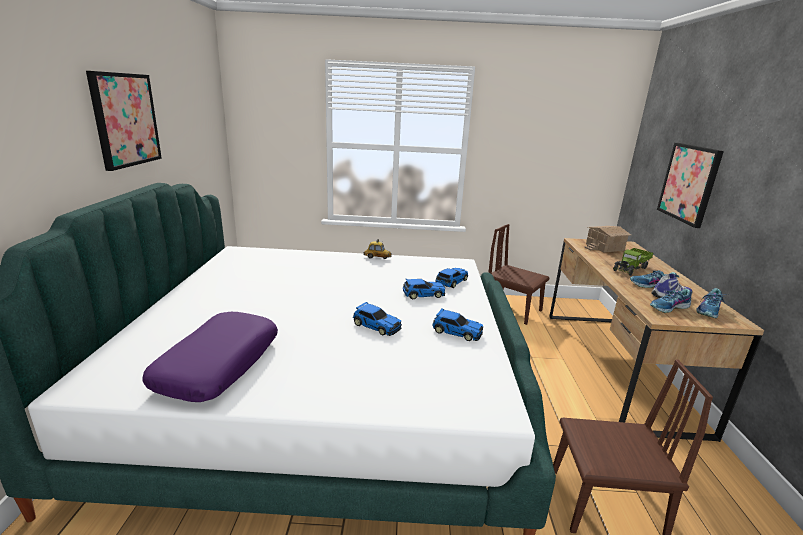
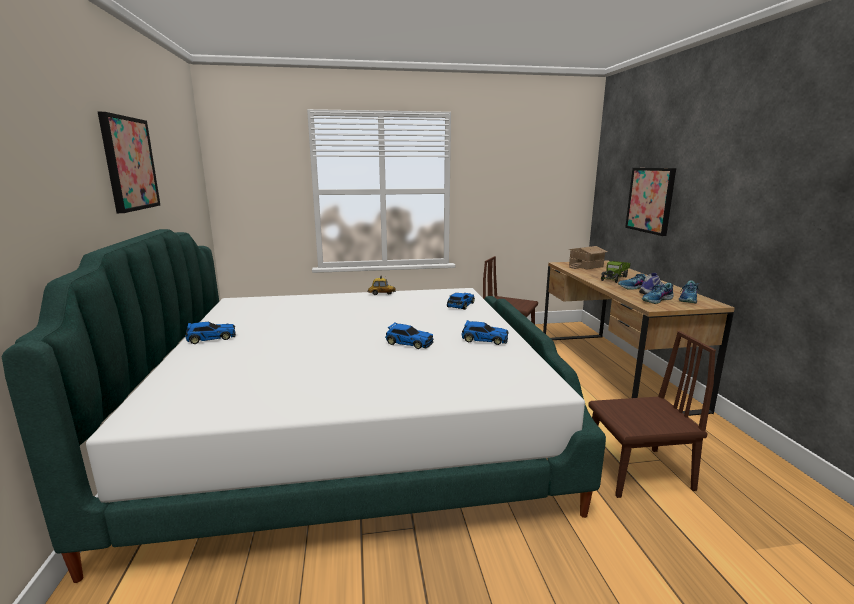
camera: 10 degrees left, 5 degrees down
(218, 365) = (271, 387): purple pillow -> none
(422, 294) = (439, 316): toy car -> toy car (210, 338)

